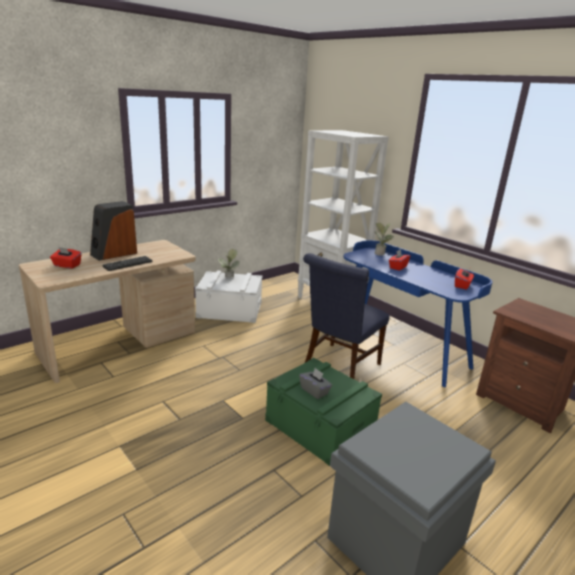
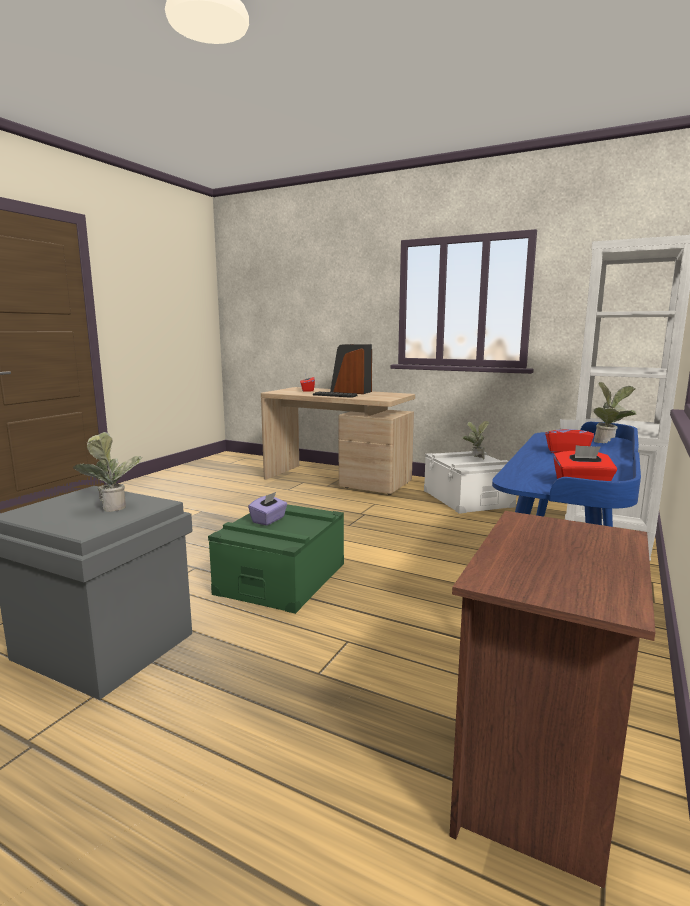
camera: 70 degrees right, 10 degrees down
(314, 391) = (269, 520): grey tissue box -> purple tissue box
(339, 367) = (423, 572): blue chair -> none
(413, 434) = (111, 506): none -> potted plant

